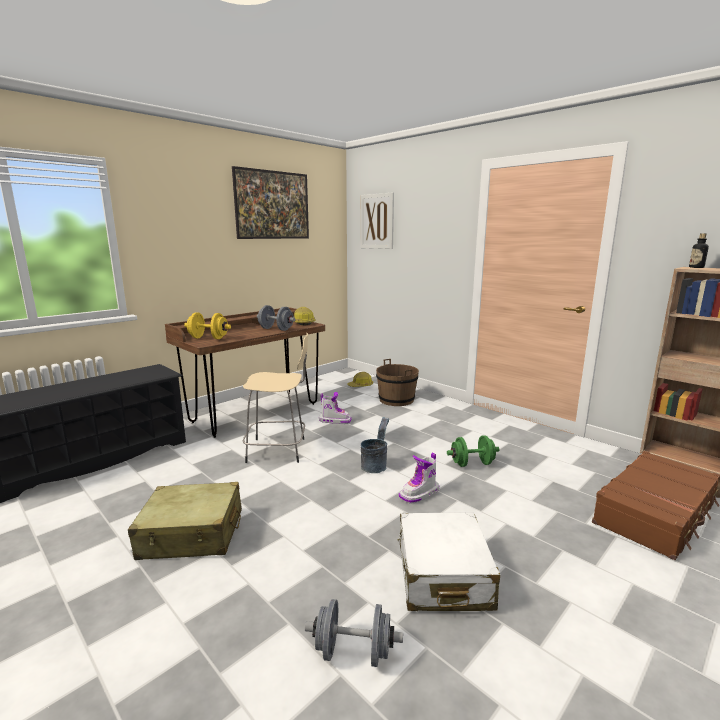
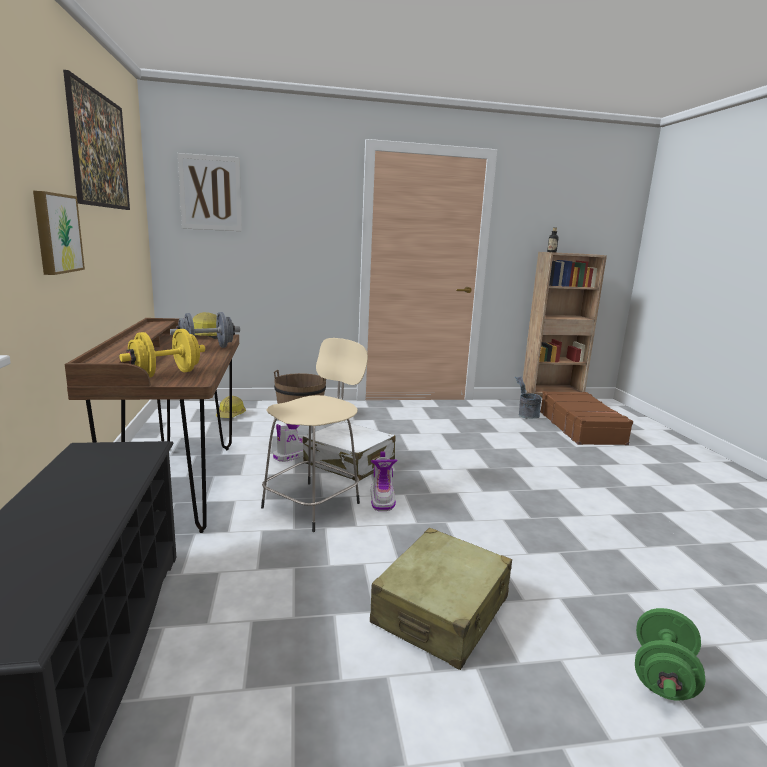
camera: 55 degrees left, 0 degrees up
(208, 256) = (56, 233): none -> picture
(353, 652) = (671, 574): grey dumbbell -> none
(375, 465) = (418, 473): grey bucket -> grey bucket (526, 414)
(420, 494) = (488, 475): boot -> boot (382, 499)
(443, 575) = (602, 510): white suitcase -> white suitcase (349, 463)
(472, 464) = (464, 441): green dumbbell -> green dumbbell (662, 676)

